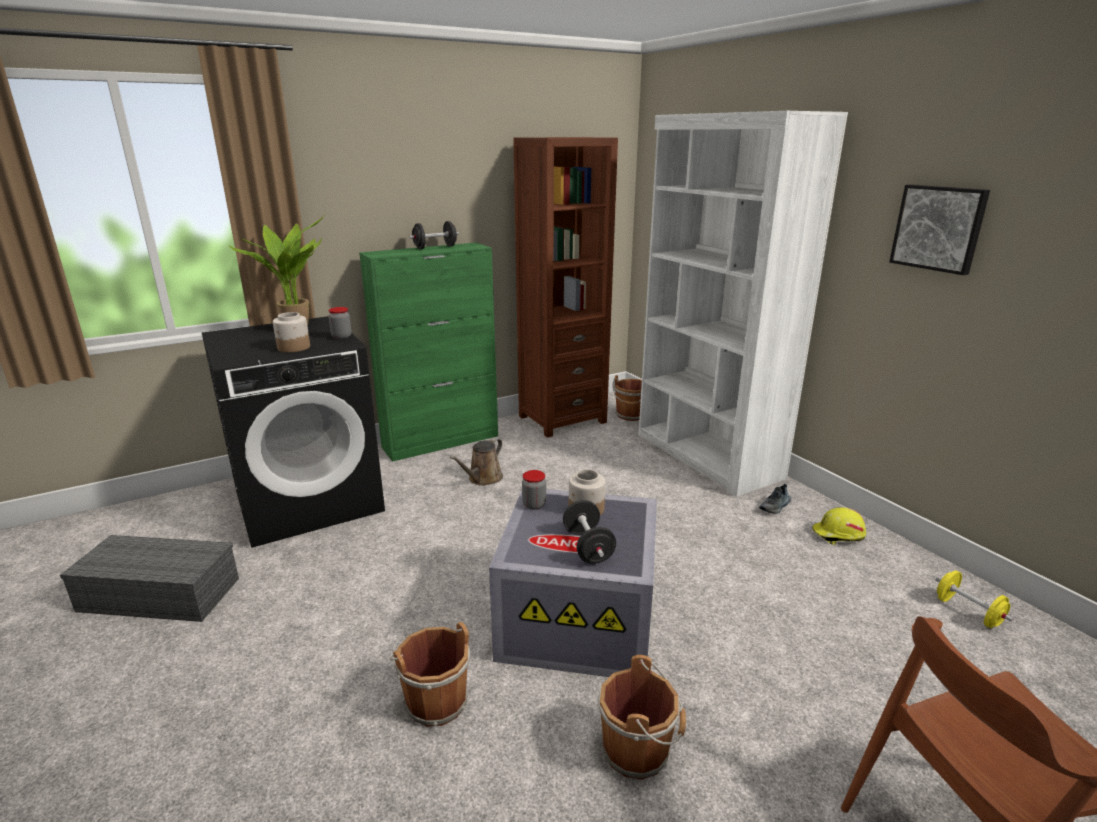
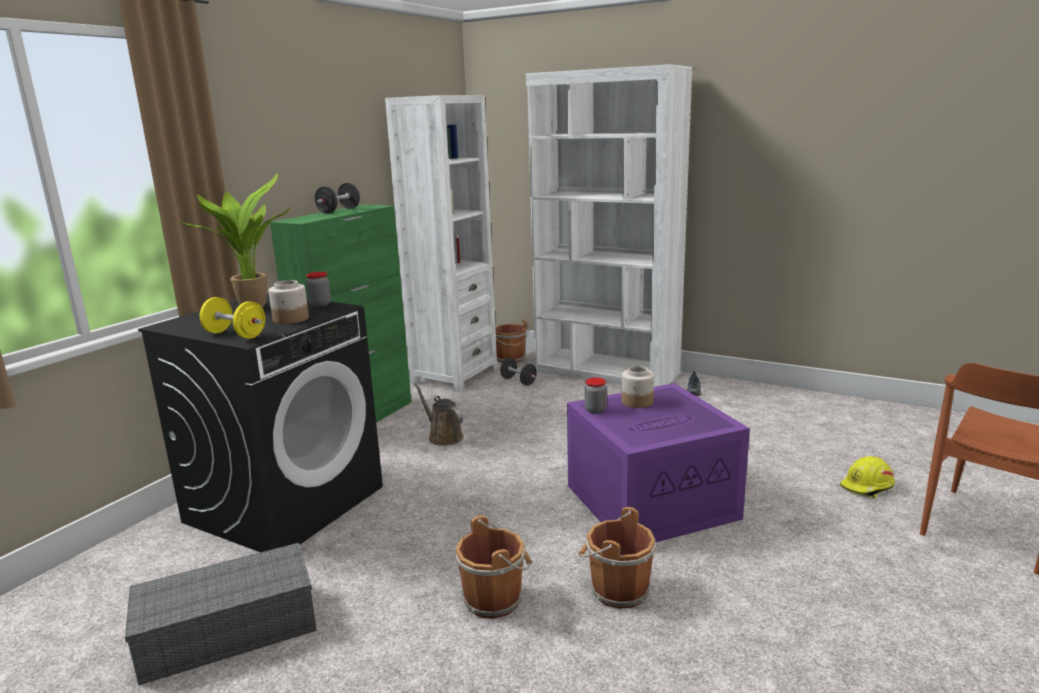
camera: 30 degrees left, 5 degrees down
(483, 479) = (443, 437): brown watering can -> brown watering can turned 135 degrees clockwise
(562, 419) = (454, 375): brown bookcase -> white bookcase
(580, 618) = (651, 500): grey storage box -> purple storage box
(588, 547) = (675, 421): black dumbbell -> black dumbbell (518, 381)
(638, 750) = (787, 556): brown bucket -> brown bucket (495, 599)
(838, 535) = (752, 396): yellow hard hat -> yellow hard hat (867, 487)
(939, 228) = (779, 147): picture -> none
(968, 612) = (867, 415): yellow dumbbell -> yellow dumbbell (235, 335)

